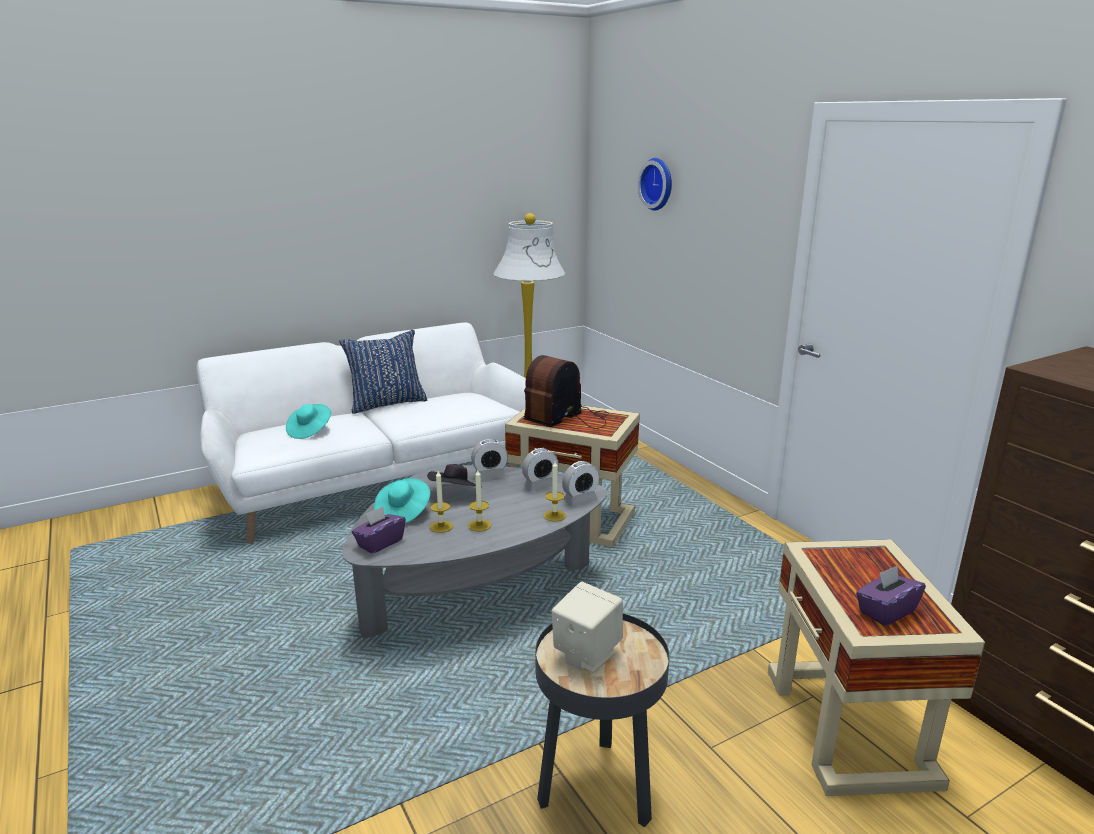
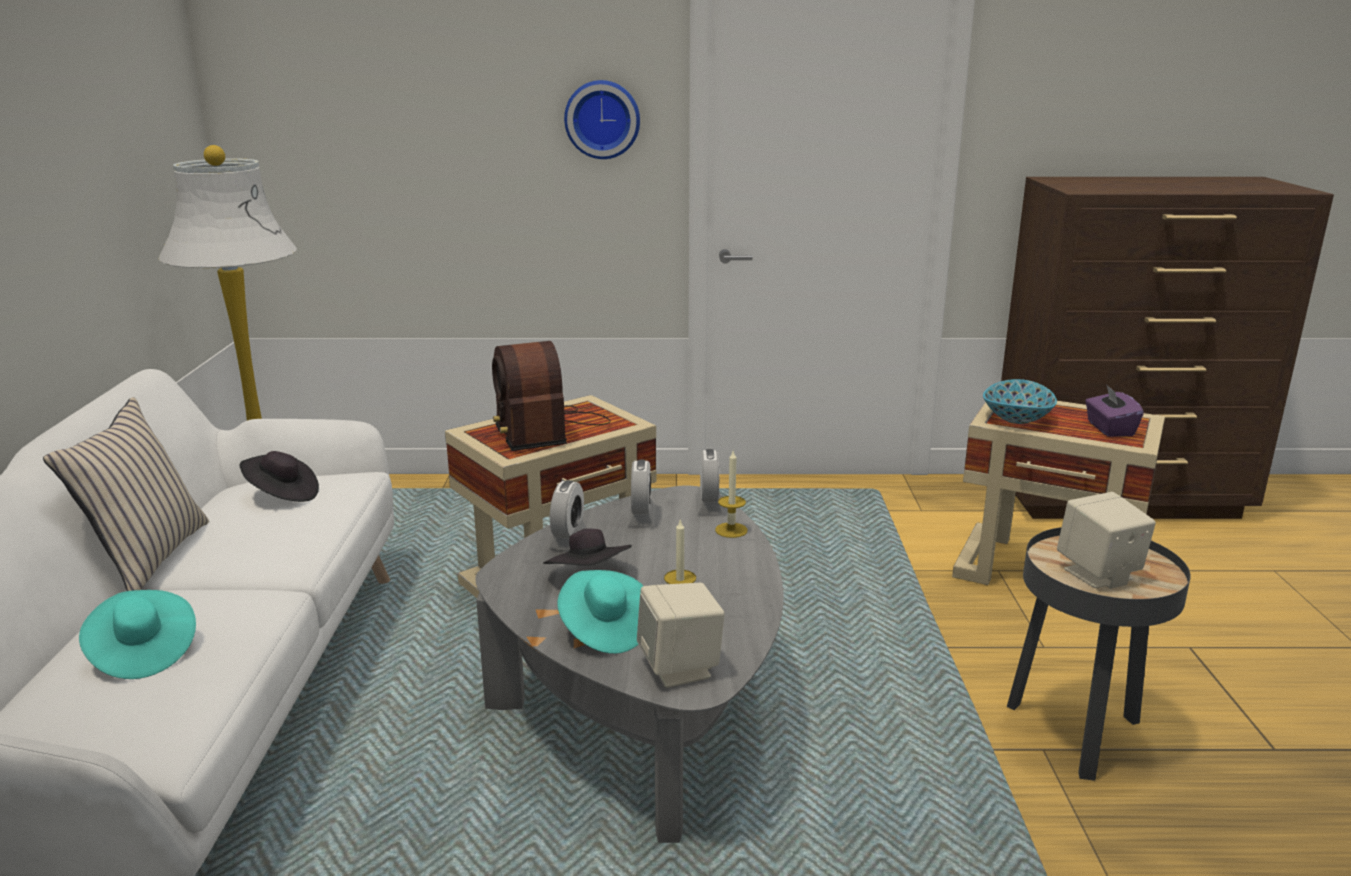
camera: 60 degrees left, 0 degrees up
(380, 543) = (680, 668): purple tissue box -> beige speaker
(386, 403) = (147, 557): blue pillow -> beige pillow
(464, 402) = (282, 495): none -> black hat
(479, 525) = (705, 582): candle -> none
(658, 184) = (405, 80): wall clock -> wall clock (602, 119)
(835, 561) = (1017, 418): none -> bowl

